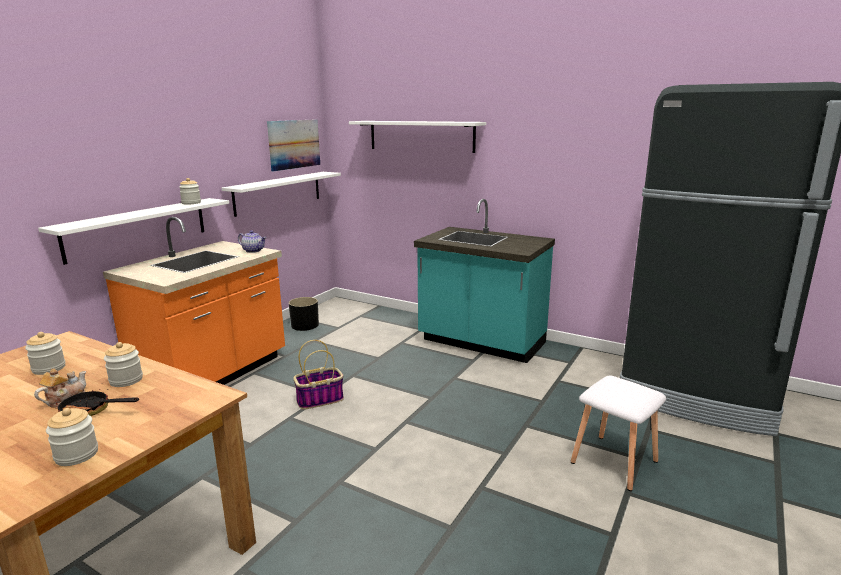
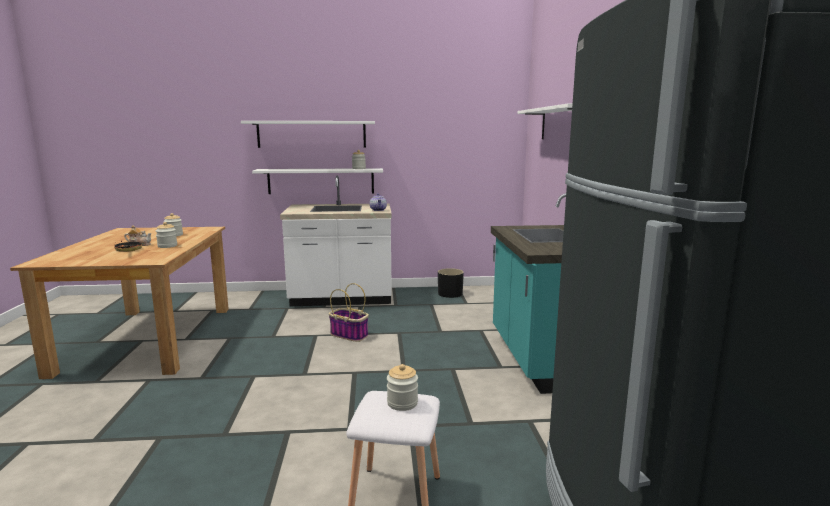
camera: 55 degrees right, 5 degrees down
(76, 455) = (81, 259): jar -> jar (402, 403)
(213, 375) = (341, 298): orange counter -> white counter
(278, 192) = (455, 173): white shelf -> white shelf (311, 134)
(294, 144) = (481, 133): picture -> none

